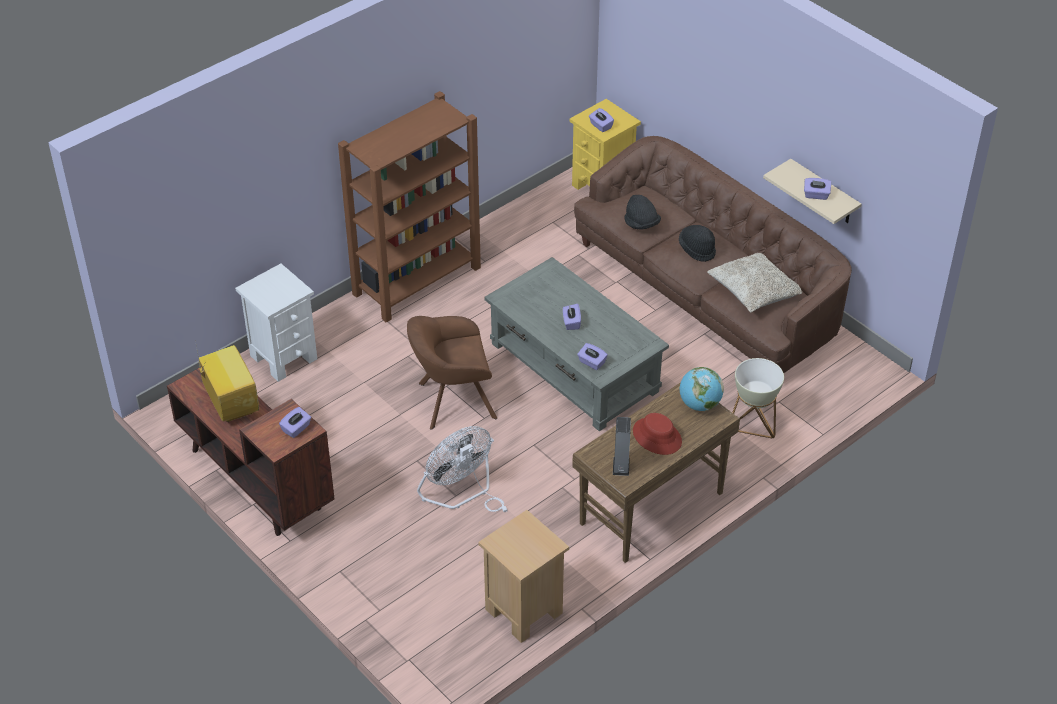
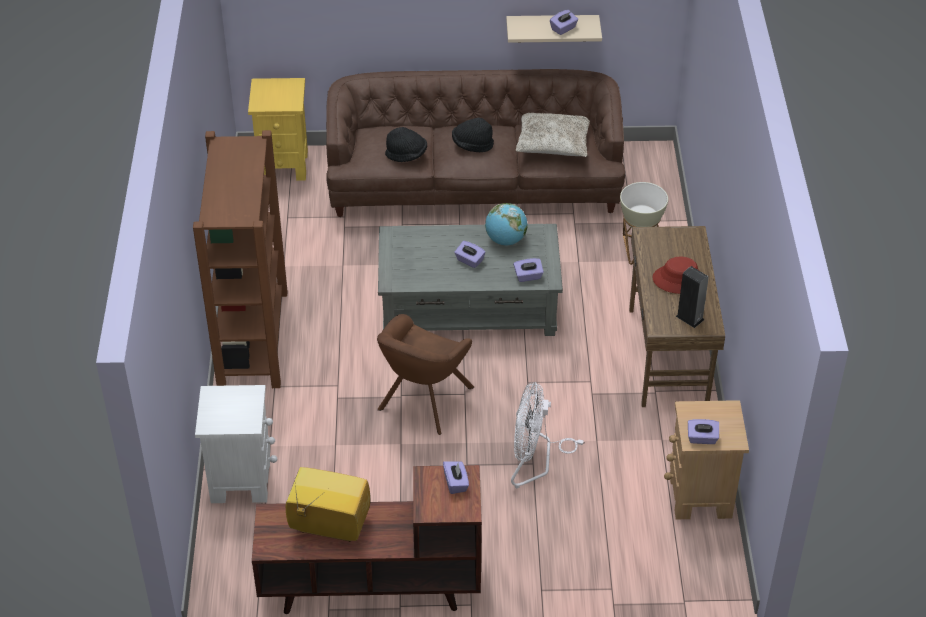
camera: 50 degrees left, 0 degrees up
(600, 126) = (281, 101): purple tissue box -> purple tissue box (702, 438)
(699, 404) = (669, 237): globe -> globe (506, 240)

